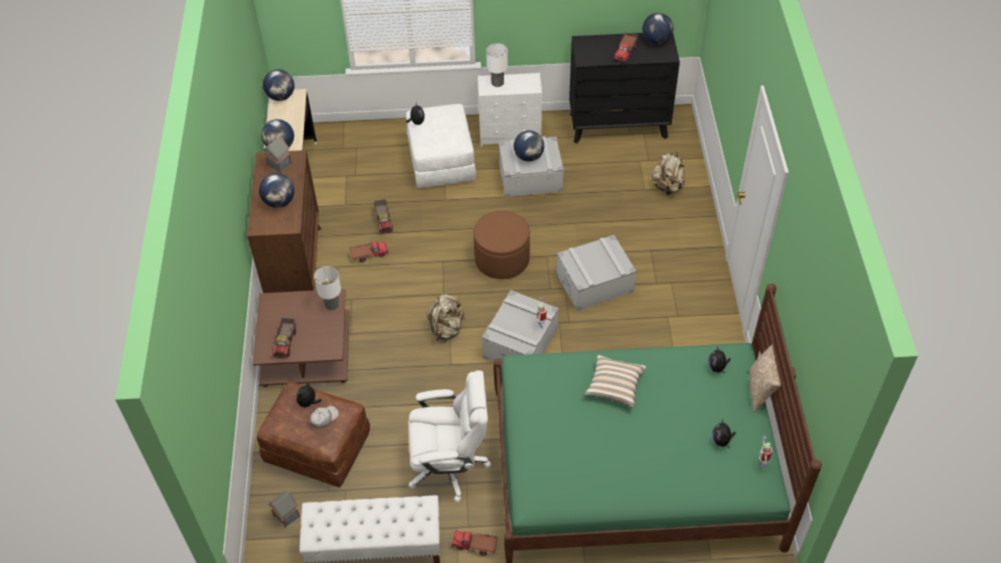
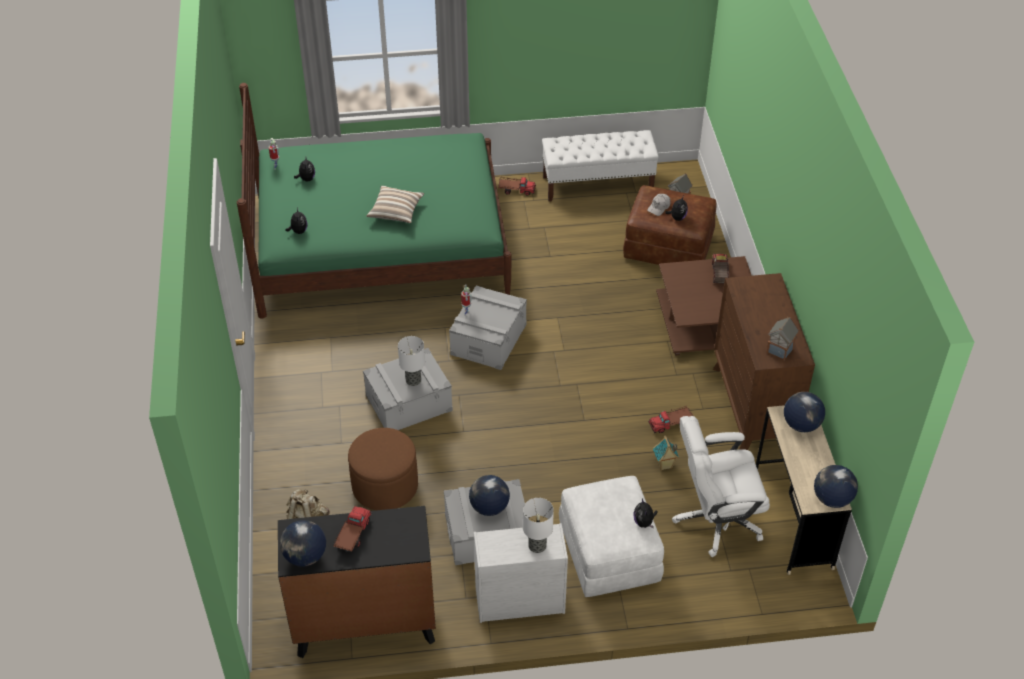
camera: 175 degrees right, 5 degrees down
(279, 202) = (761, 308): globe -> none
(332, 305) = (684, 309): table lamp -> table lamp (413, 380)
(384, 221) = (664, 465): toy truck -> toy house
(447, 329) = (567, 349): beige backpack -> none
(449, 465) = (546, 239): white office chair -> white office chair (716, 519)
(502, 259) = (515, 425): brown ottoman -> brown ottoman (385, 486)
(761, 390) = (262, 218): pillow -> none

